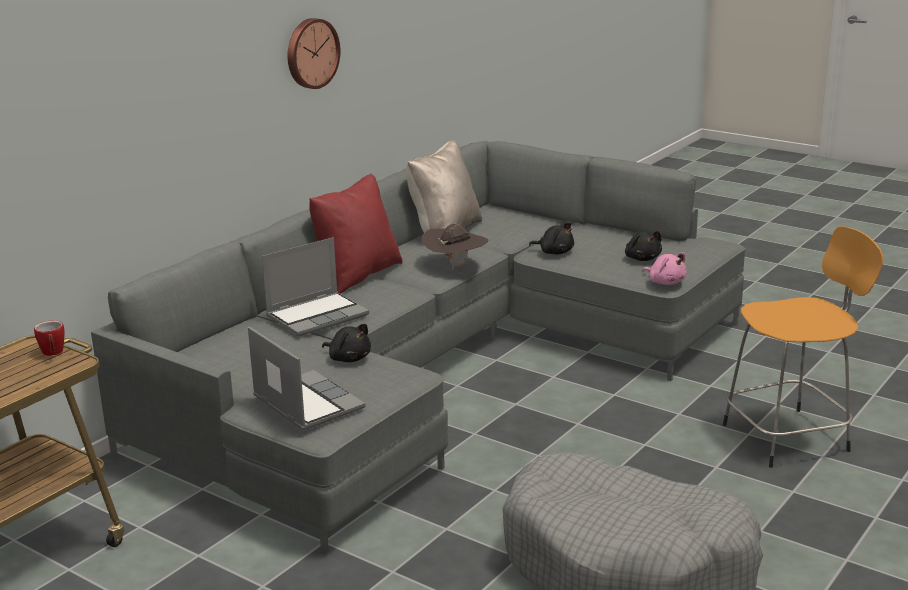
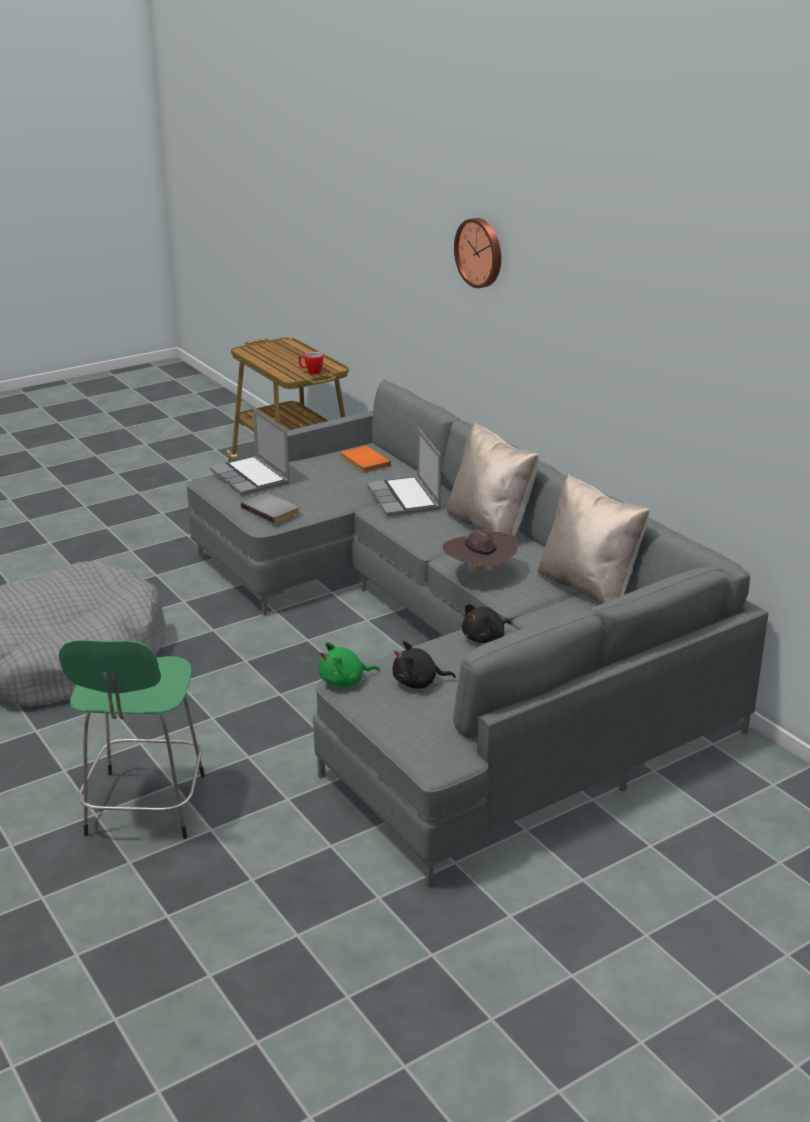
camera: 110 degrees right, 5 degrees up
(225, 352) = (363, 462): none -> orange book
(306, 403) = (251, 478): laptop -> laptop turned 75 degrees clockwise
(311, 53) = (580, 316): wall clock -> wall clock (480, 252)
(348, 358) = (311, 500): black plush toy -> none
(357, 275) = (490, 526): red pillow -> beige pillow
(388, 371) = (272, 509): none -> grey book
(665, 282) = (345, 681): pink plush toy -> green plush toy
(789, 437) = (144, 808): orange stool -> green stool

